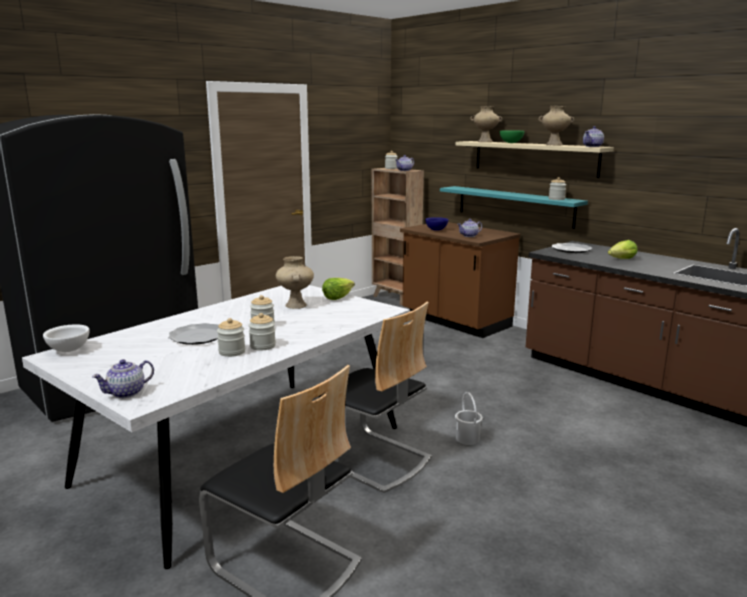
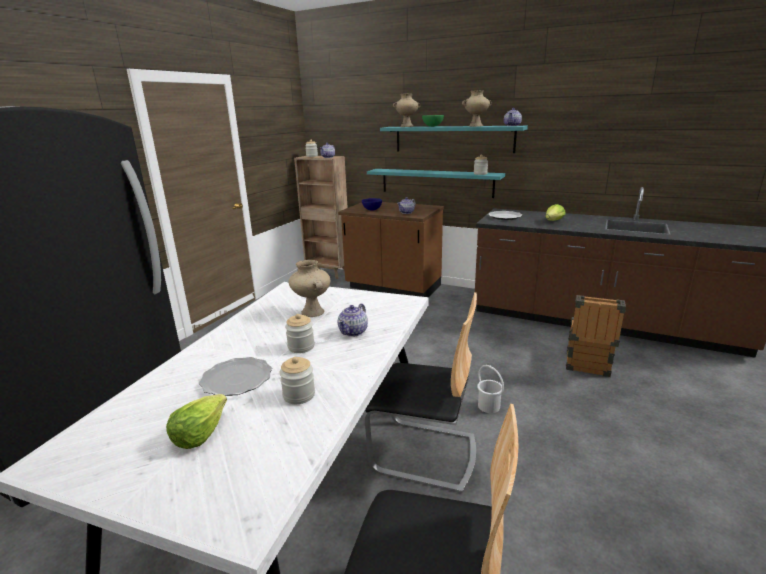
camera: 20 degrees left, 5 degrees up
(68, 350) = (65, 445): white bowl -> none
(127, 393) = (212, 509): teapot -> teapot (353, 332)
(262, 346) = (327, 377): jar -> none
(337, 297) = (346, 294): lettuce -> lettuce (200, 433)
(534, 158) = (453, 139): beige shelf -> turquoise shelf
(613, 428) = (587, 366): none -> crate

